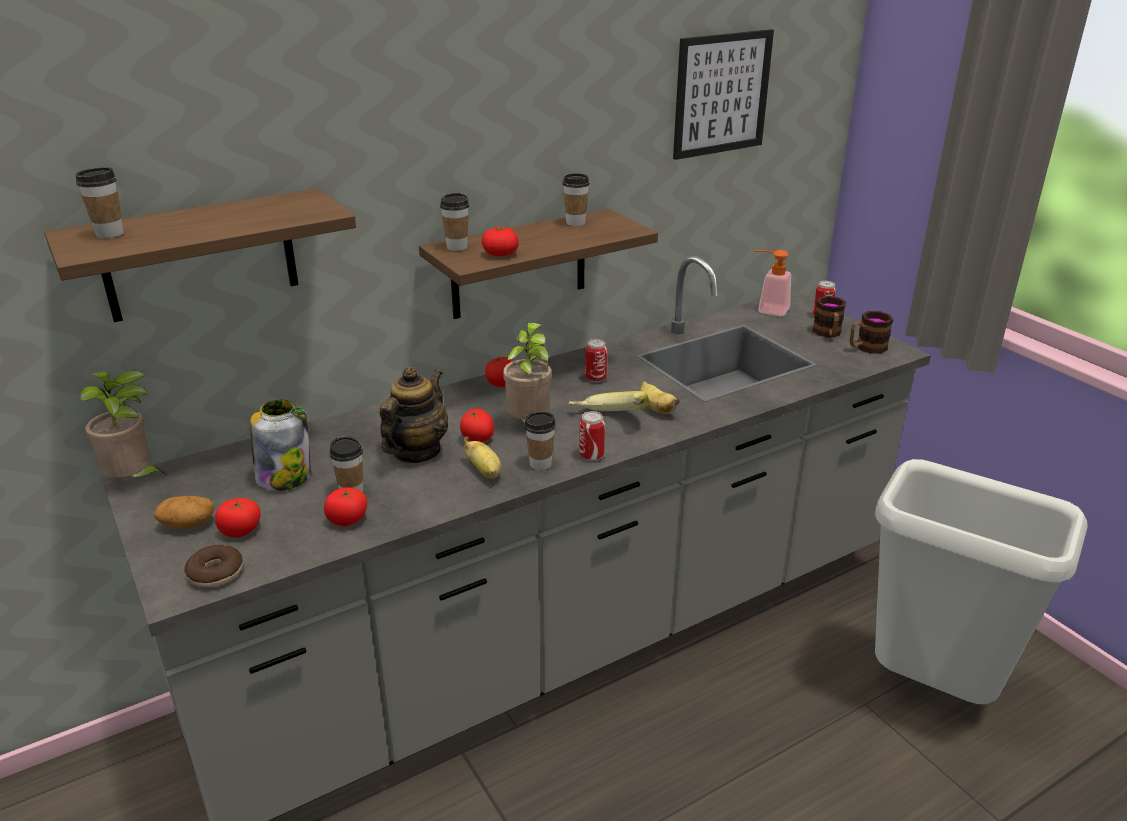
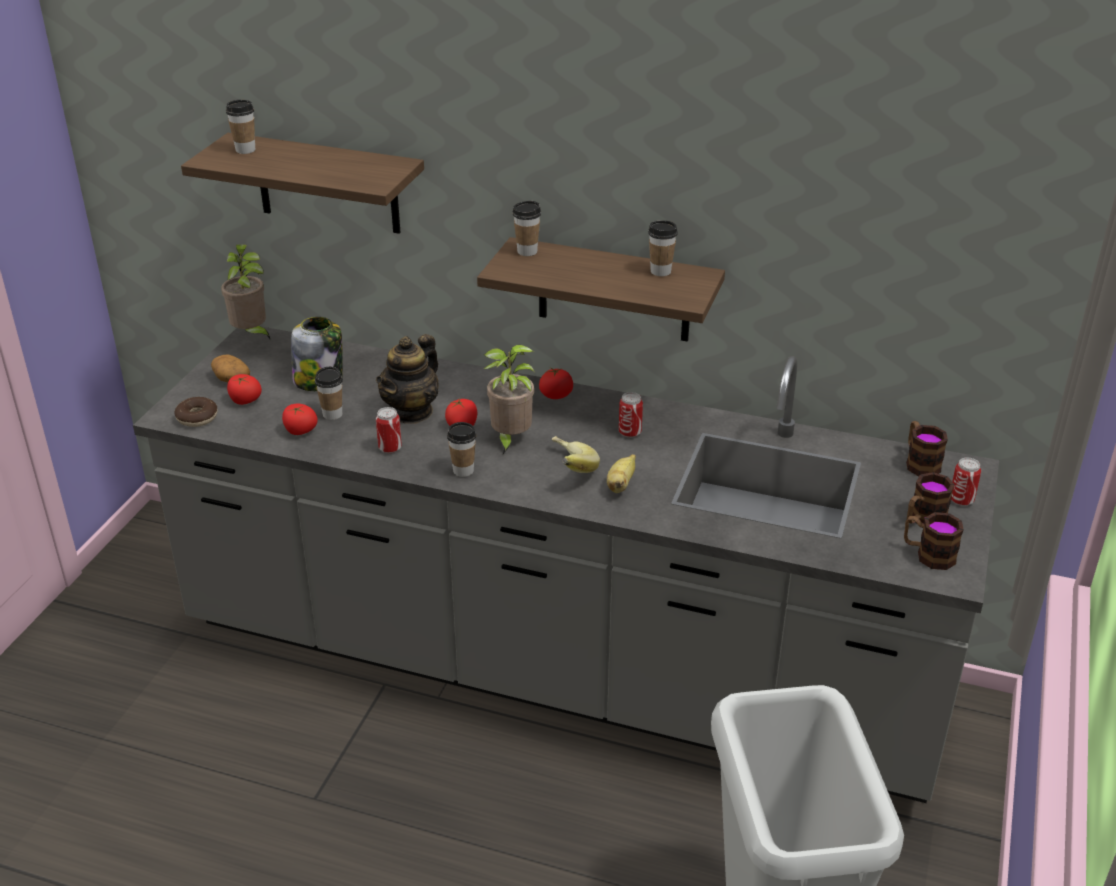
camera: 50 degrees right, 5 degrees up
(416, 452) = (411, 411): teapot -> teapot turned 135 degrees clockwise
(485, 471) = (423, 452): banana -> none
(500, 254) = (540, 273): tomato -> none
(591, 456) = (505, 487): can -> can (390, 448)
(721, 94) = (894, 190): picture -> none
(767, 309) = (919, 462): soap dispenser -> mug

